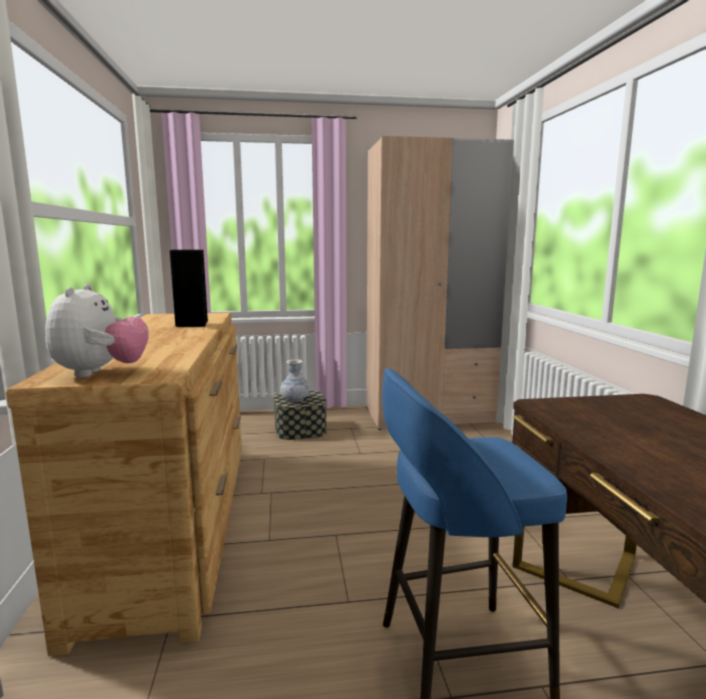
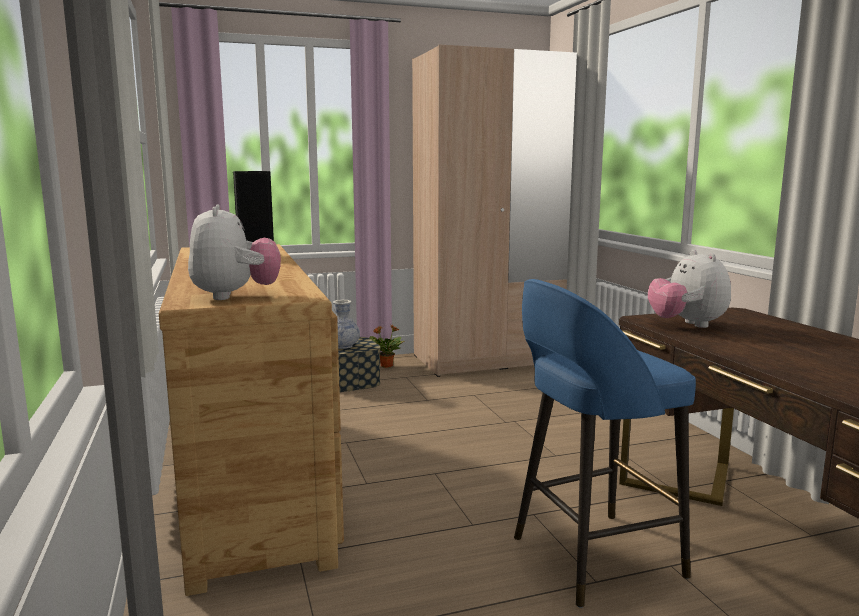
camera: 10 degrees left, 0 degrees up
(338, 416) = (386, 366): none -> potted plant
(583, 415) = (686, 325): none -> plush toy

